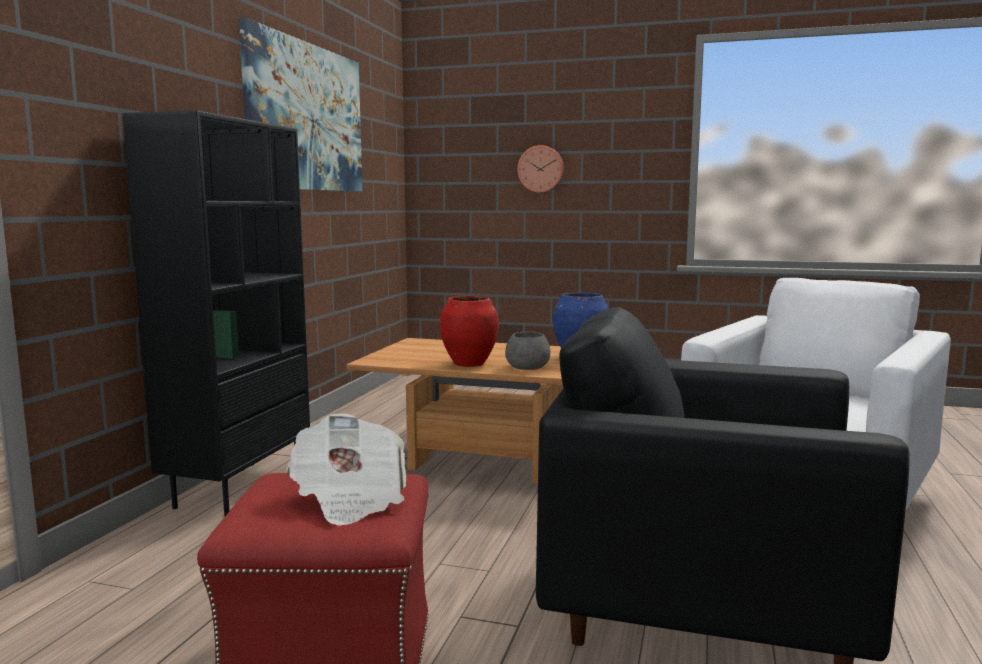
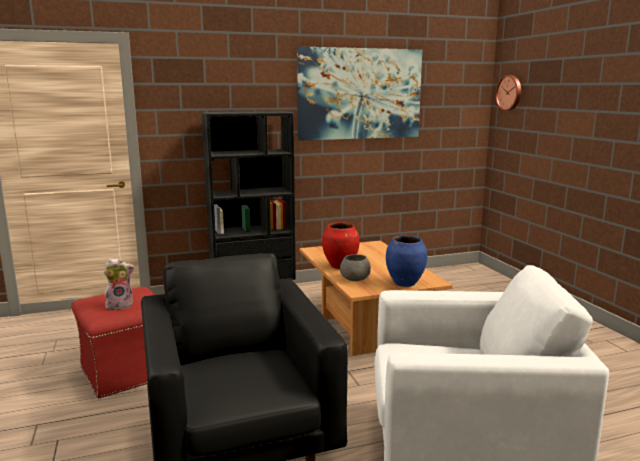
camera: 55 degrees right, 5 degrees up
(349, 499) = (120, 305): newspaper -> plush toy
(541, 169) = (565, 124): wall clock -> wall clock (509, 93)

